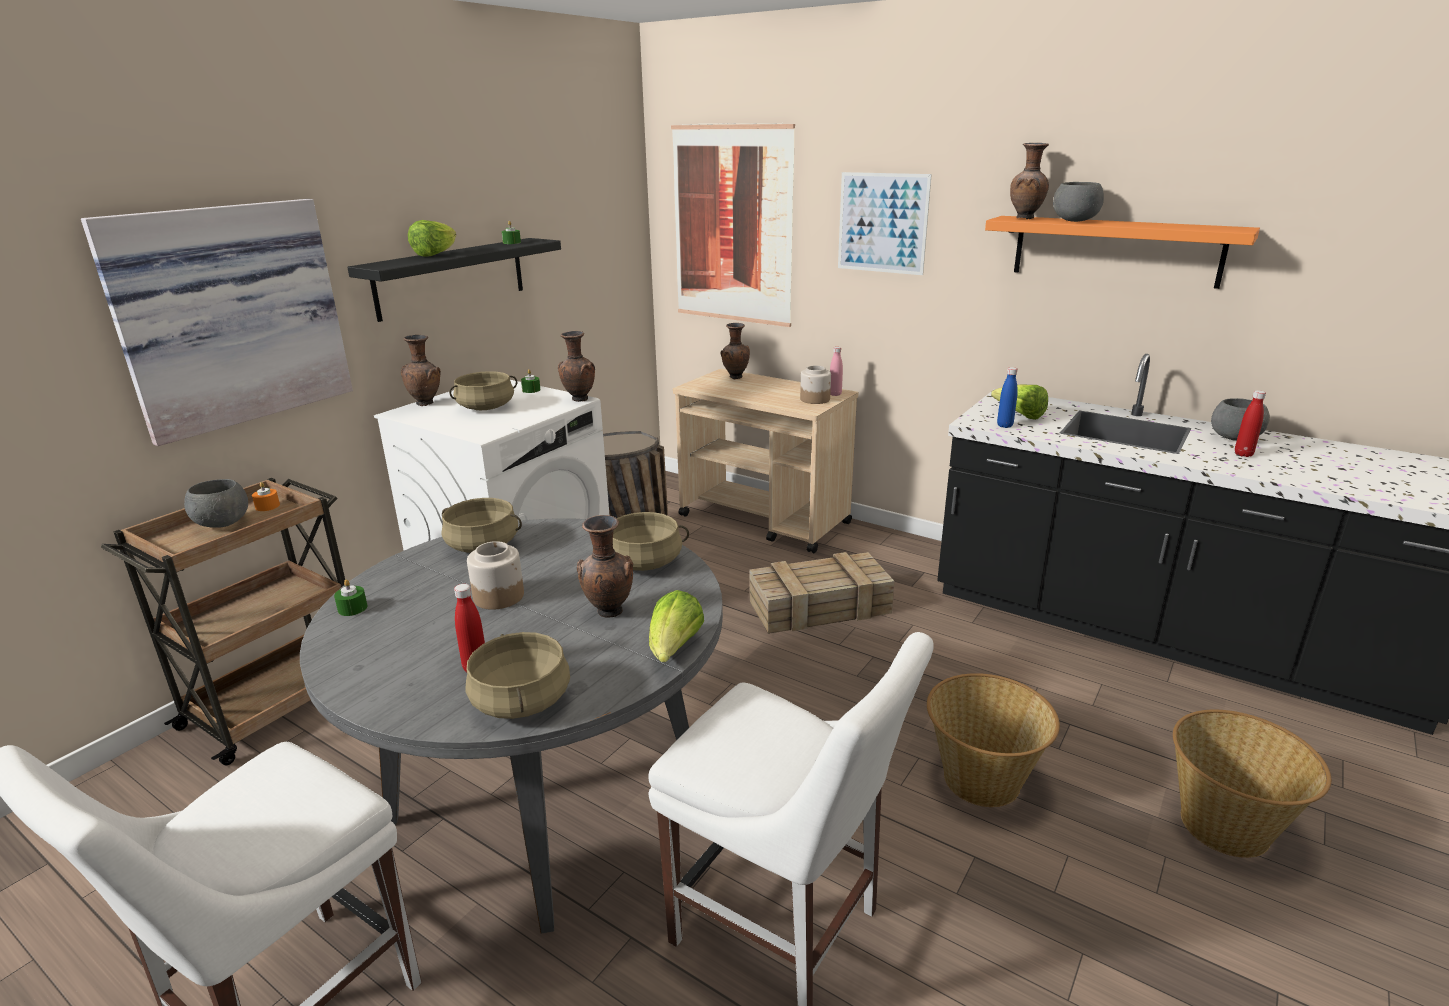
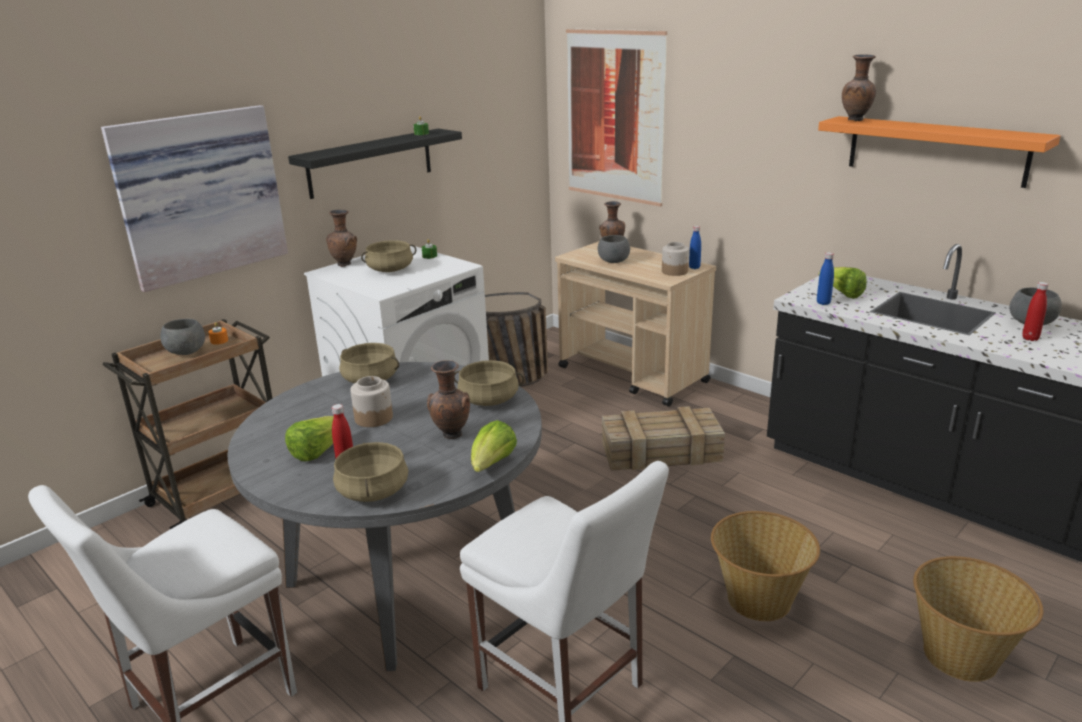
camera: 10 degrees right, 0 degrees up
(352, 608) = (268, 419): green candle -> none
(435, 254) = (357, 145): lettuce -> lettuce (316, 452)
(578, 399) = (465, 266): brown vase -> none
(835, 394) = (694, 267): pink bottle -> blue bottle
(882, 223) = (738, 119): picture -> none
(1074, 221) = (896, 124): grey bowl -> grey bowl (613, 262)

